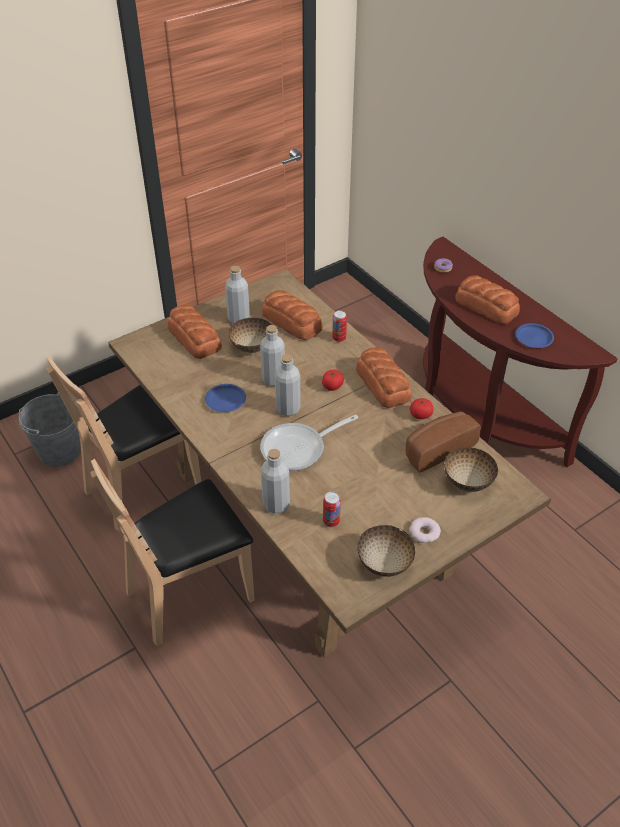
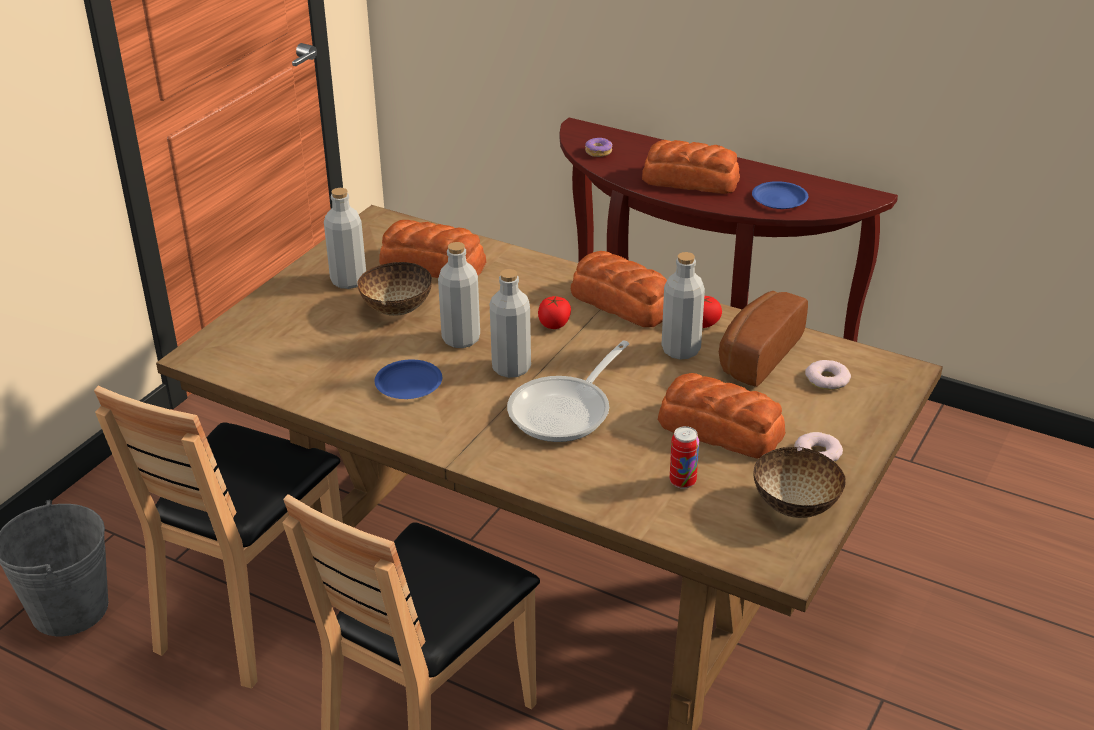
camera: 25 degrees left, 10 degrees down
(194, 337) = (296, 320): bread -> bread (719, 428)
(276, 504) = (587, 486): grey bottle -> grey bottle (680, 350)
(339, 338) = (518, 266): can -> none
(468, 482) = (827, 379): bowl -> donut

